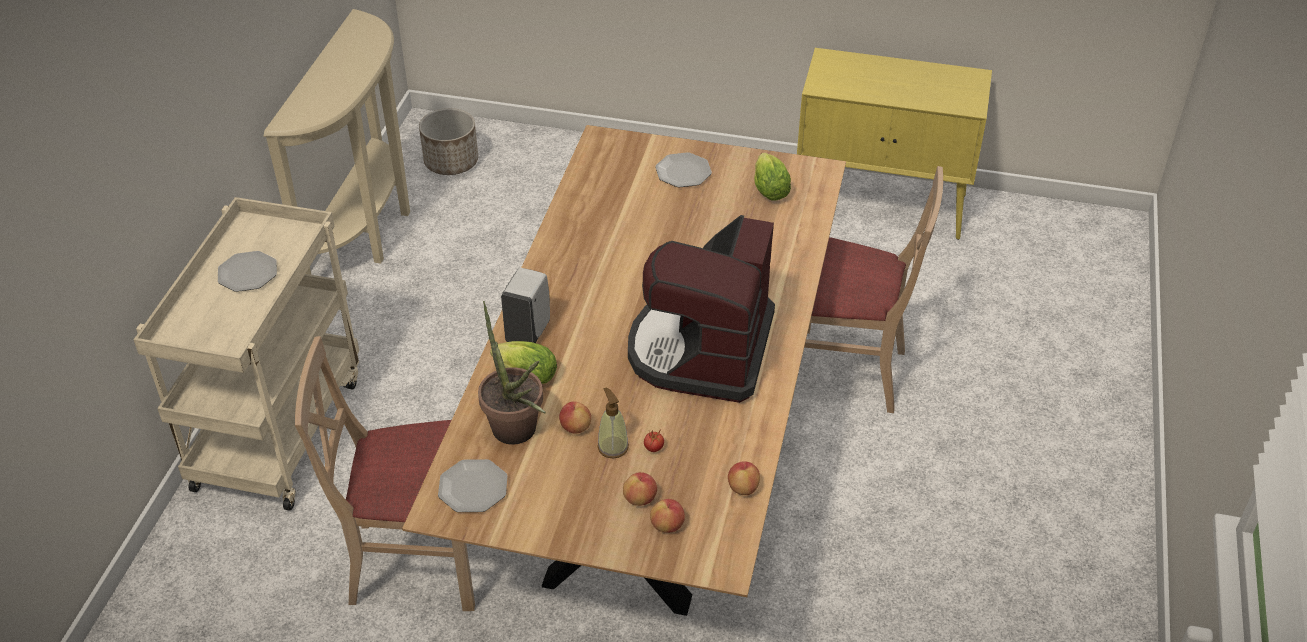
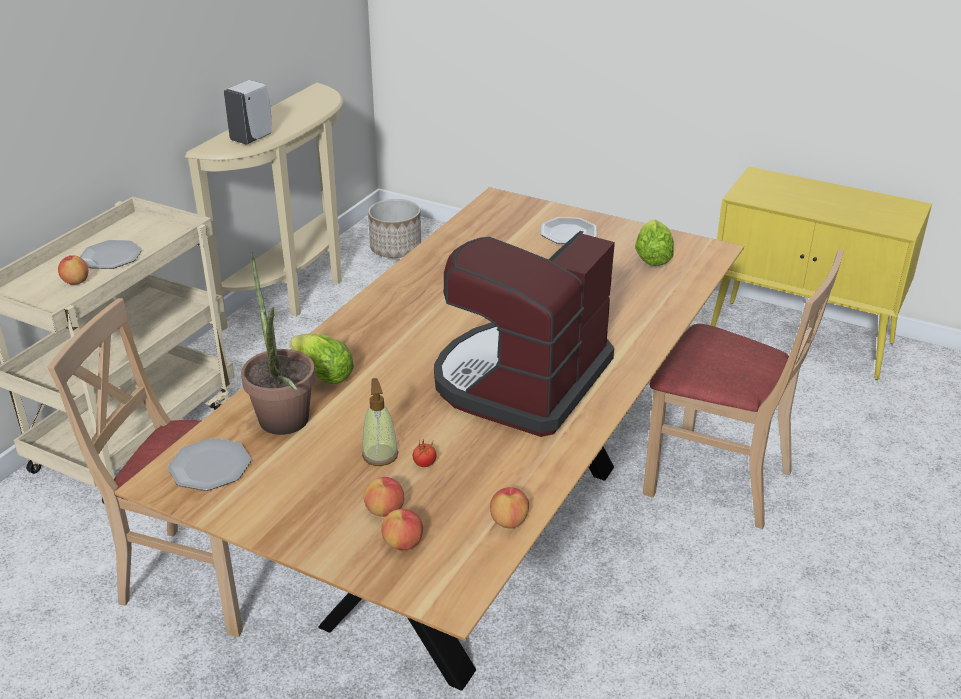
camera: 15 degrees right, 10 degrees down
(529, 331) = (346, 338): white soap dispenser -> white soap dispenser (252, 138)
(575, 427) = (349, 430): apple -> apple (76, 282)

